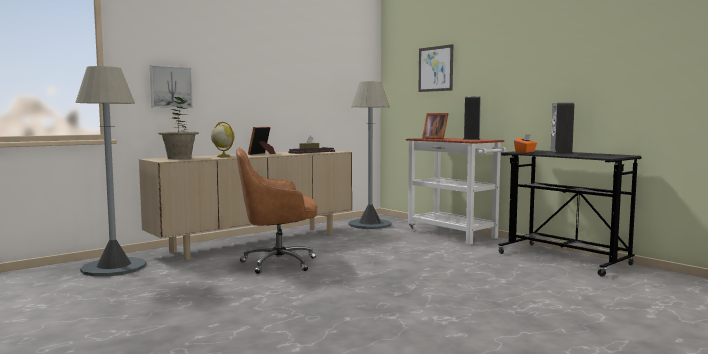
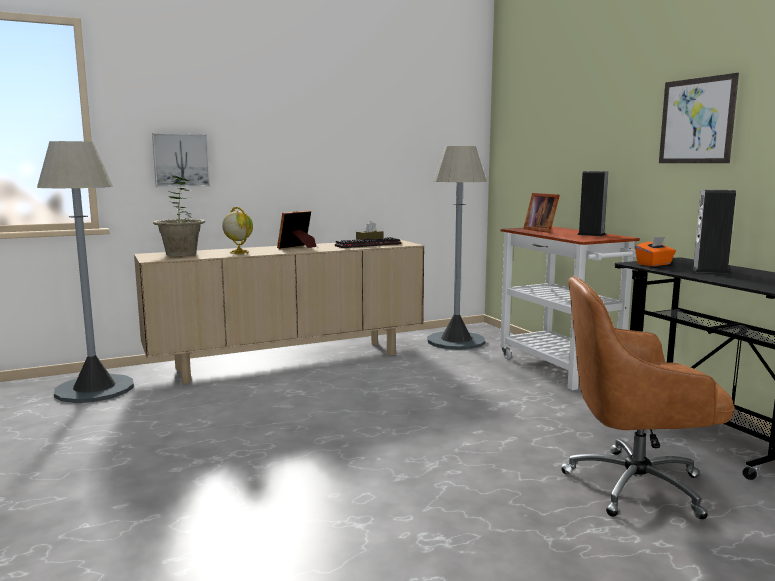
camera: 15 degrees right, 5 degrees up
(278, 263) = (287, 400): brown office chair -> brown office chair (634, 485)
(435, 69) = (555, 126): picture -> picture (696, 121)

